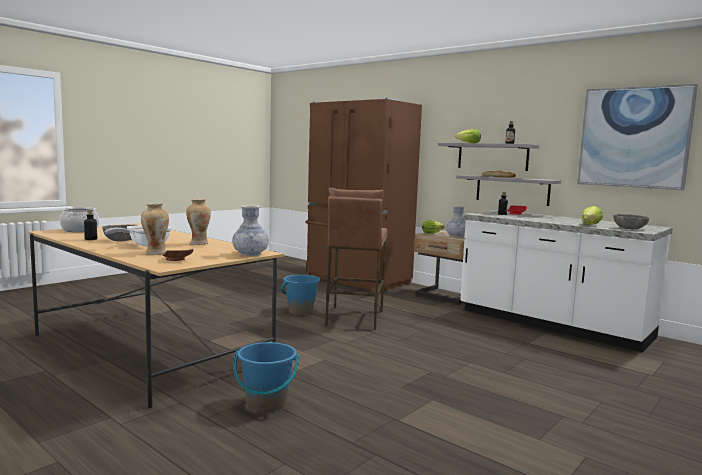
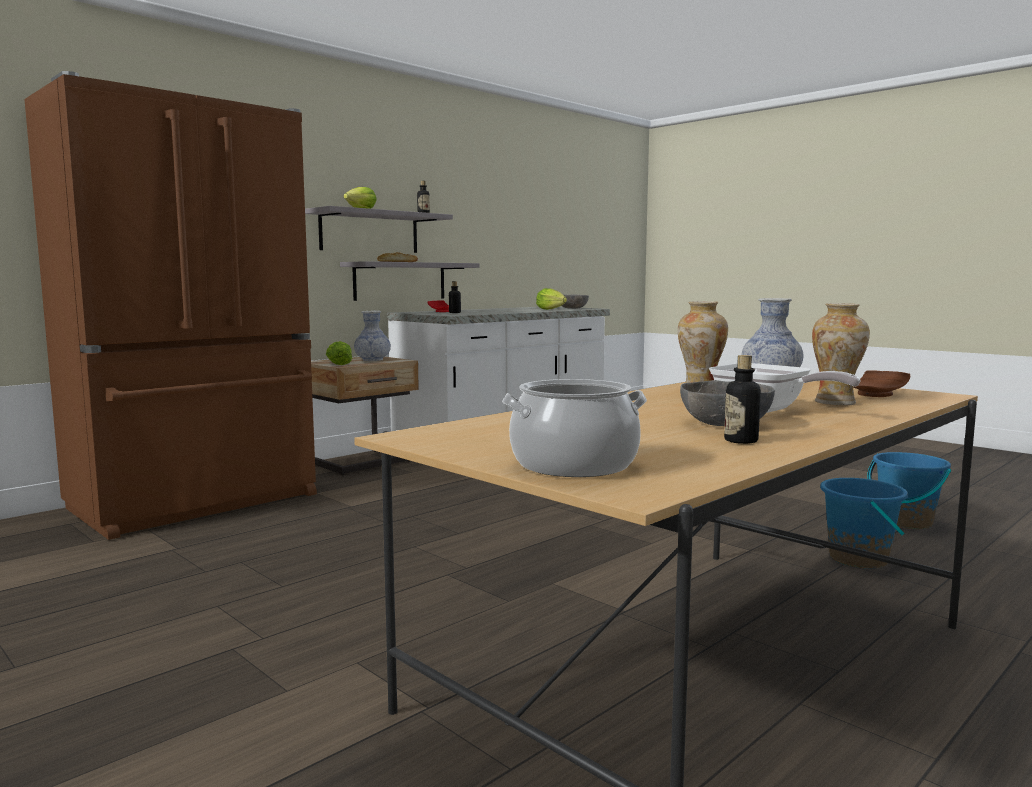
camera: 85 degrees left, 0 degrees up
(300, 311) = (425, 544): blue bucket -> blue bucket (905, 522)
(354, 318) = (475, 512): brown stool -> none
(633, 137) = (509, 212): picture -> none

